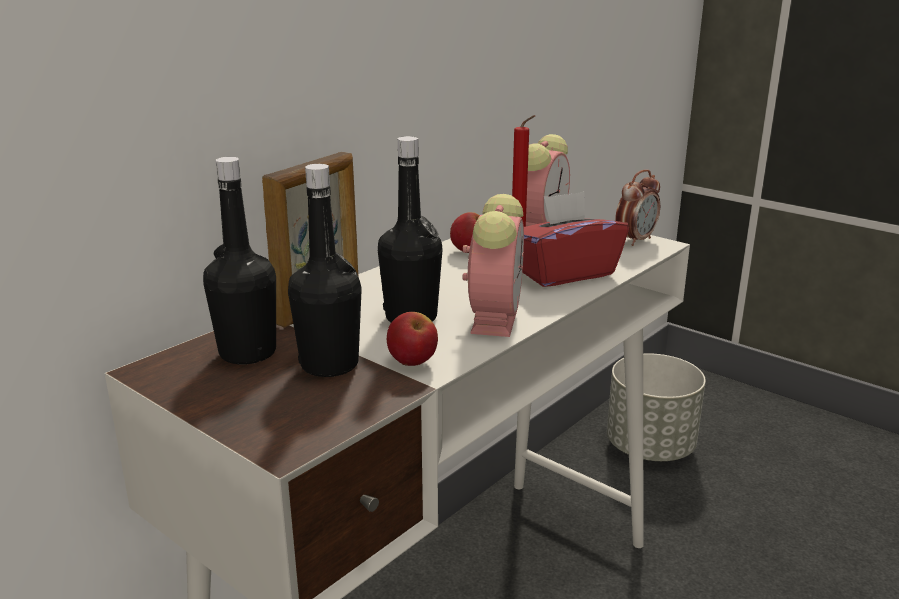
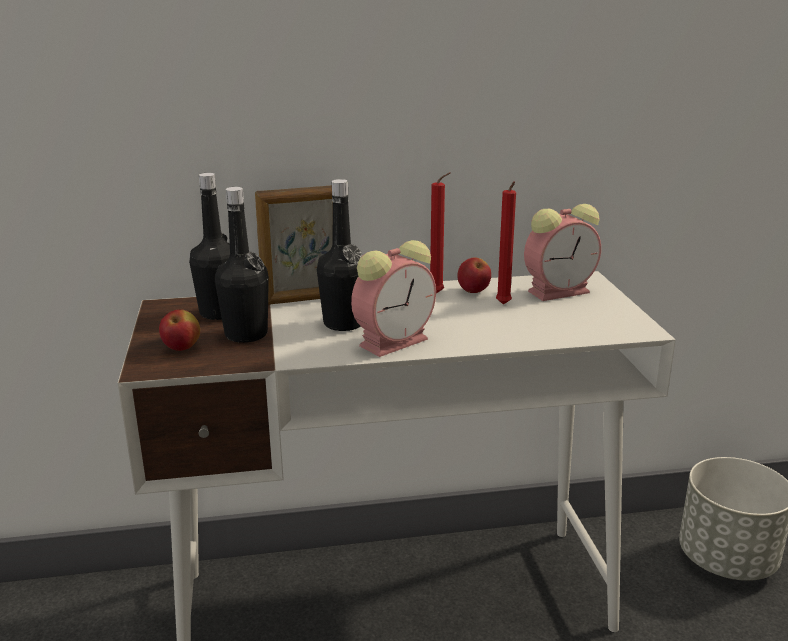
camera: 40 degrees right, 0 degrees up
(412, 362) = (291, 350): apple -> apple (182, 348)
(443, 262) = (438, 294): none -> red candle
(565, 273) = (511, 328): red tissue box -> none
(635, 240) = (628, 322): alarm clock -> none

